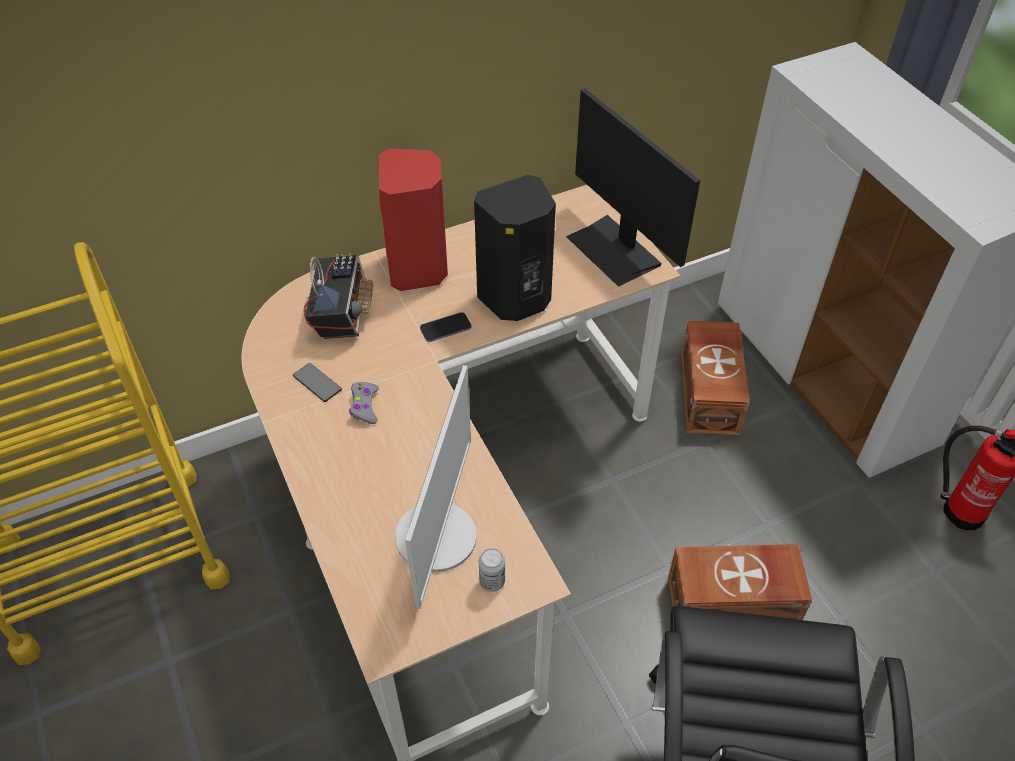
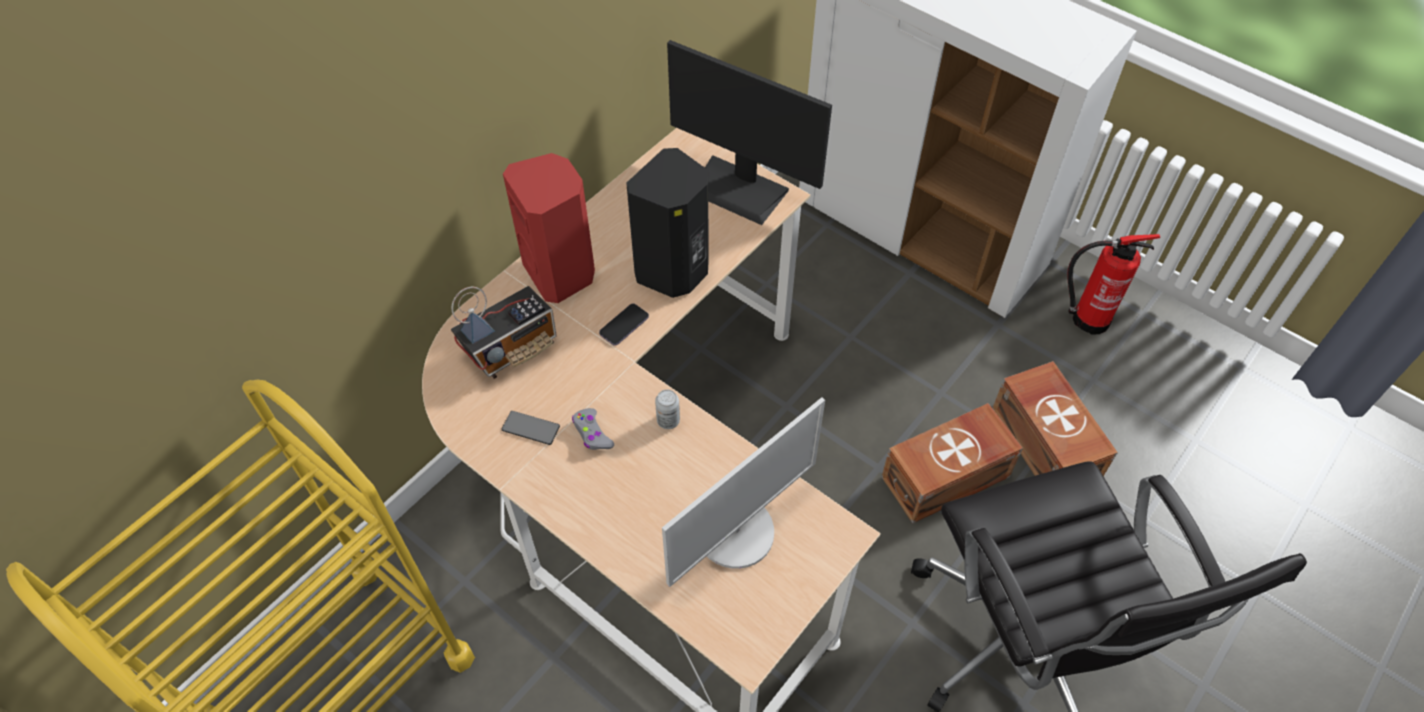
camera: 25 degrees left, 5 degrees up
(342, 315) = (512, 349): radio -> radio turned 75 degrees clockwise
(437, 537) = (735, 532): monitor -> monitor turned 60 degrees clockwise
(492, 581) = (808, 552): can -> can (668, 421)
(710, 392) = (833, 288): brown storage box -> brown storage box (1045, 442)

